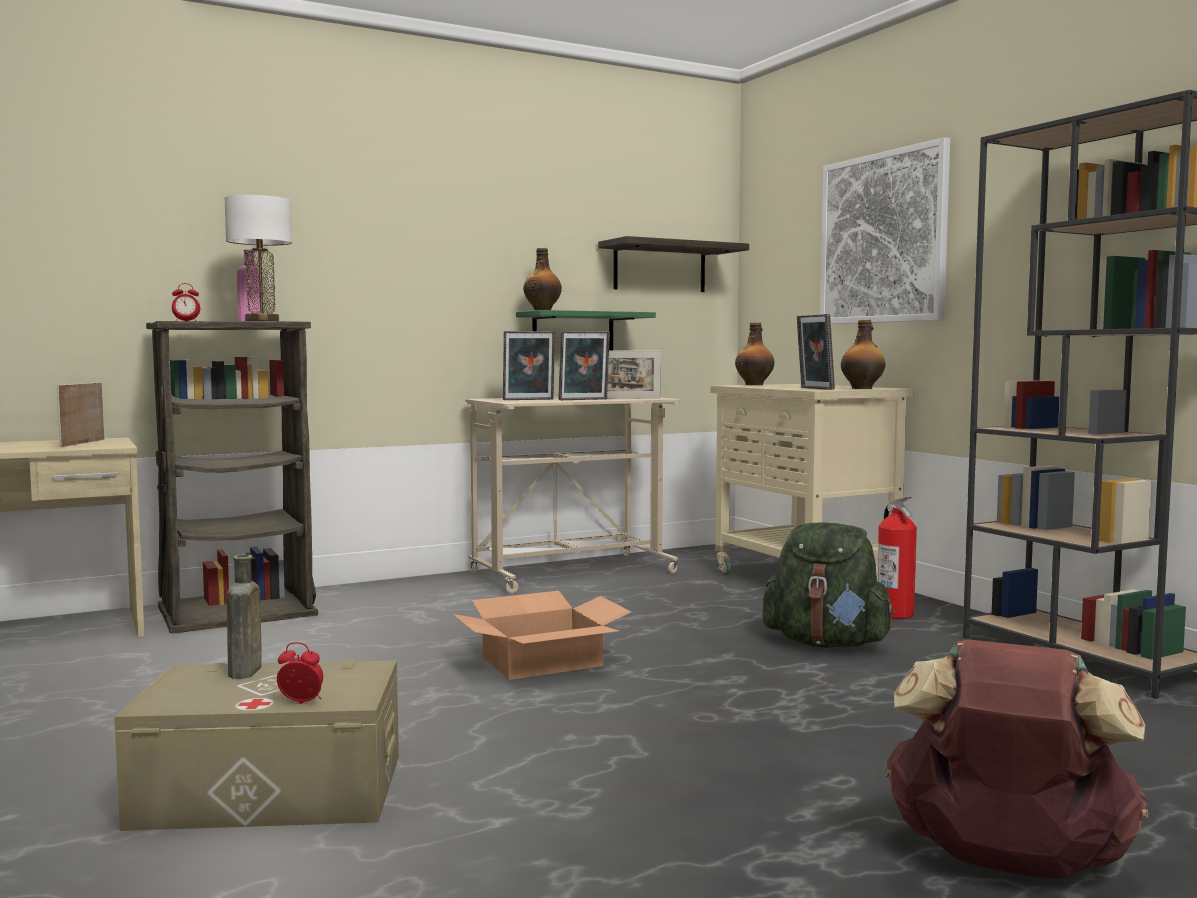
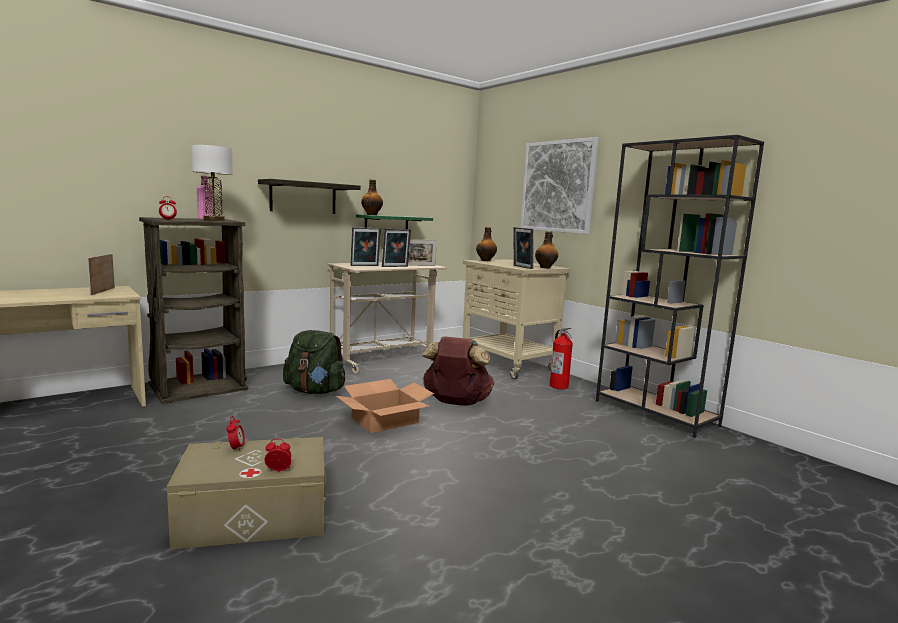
camera: 10 degrees left, 5 degrees up
(244, 673) = (236, 449): brown bottle -> alarm clock
(659, 267) = (433, 191): shelf -> shelf (303, 197)
(826, 644) = (530, 406): green backpack -> green backpack (315, 391)
(1007, 863) = (654, 543): brown backpack -> brown backpack (456, 403)

